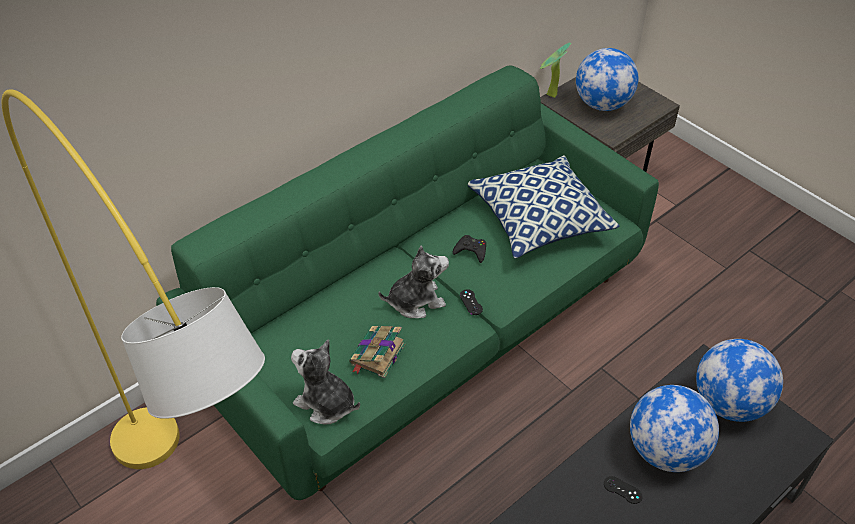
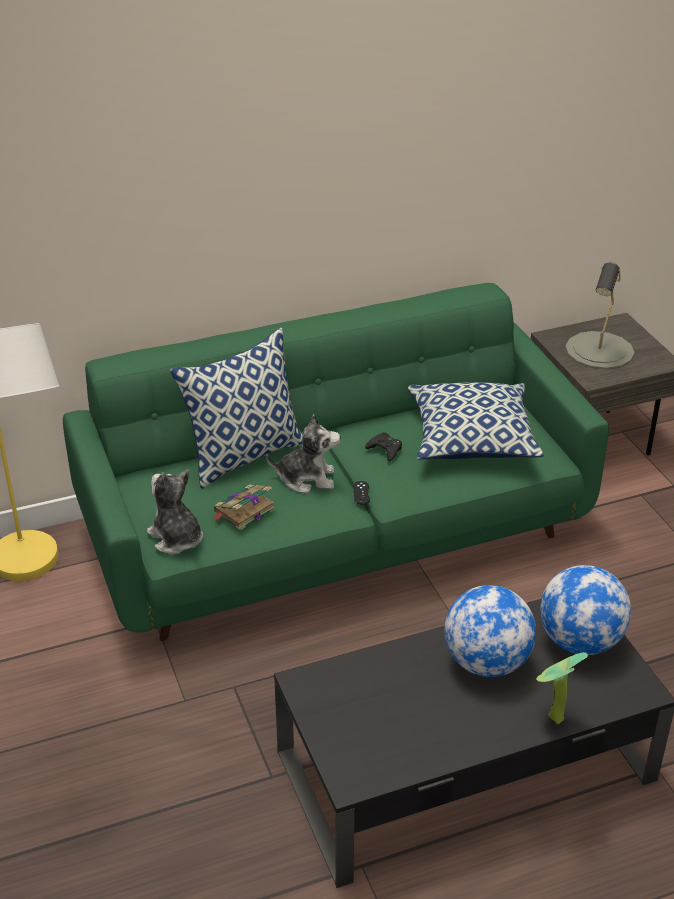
camera: 20 degrees right, 10 degrees down
(345, 291) = (244, 455): none -> pillow
(549, 96) = (546, 332): potted plant -> potted plant (552, 719)
(602, 104) = (599, 350): globe -> grey table lamp
(622, 490) = (422, 682): black game controller -> none

